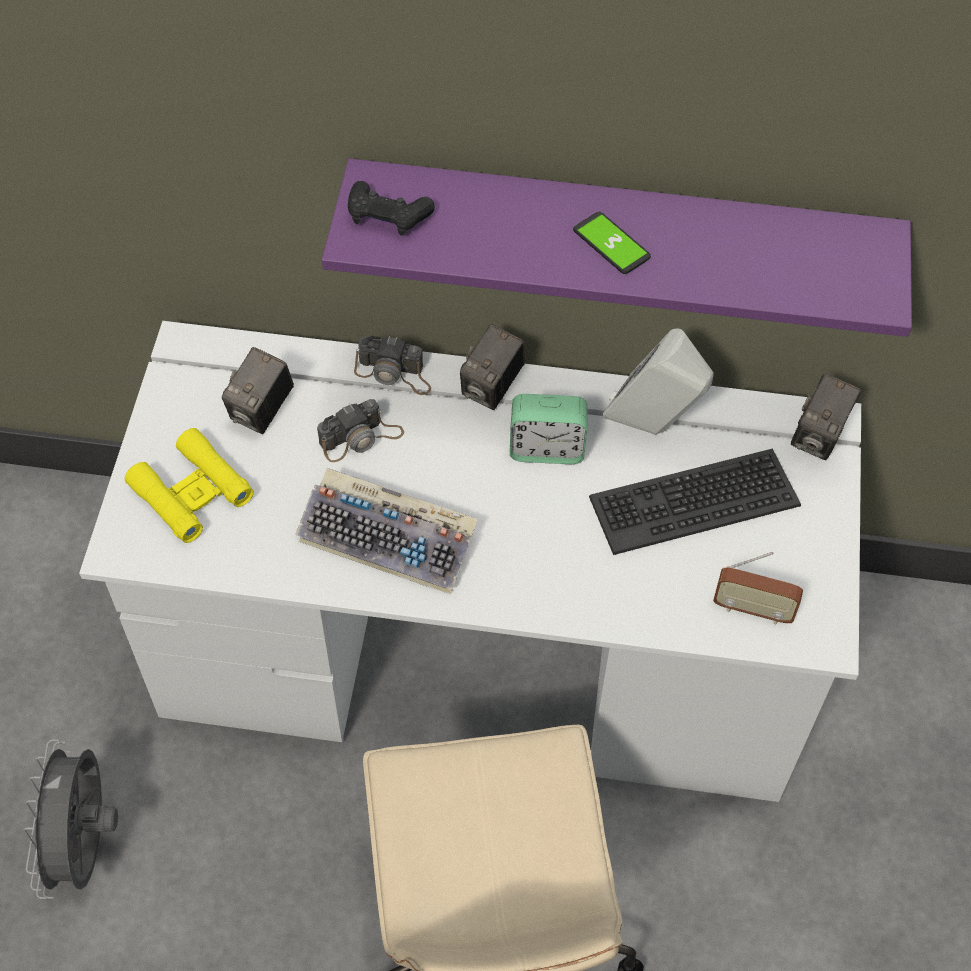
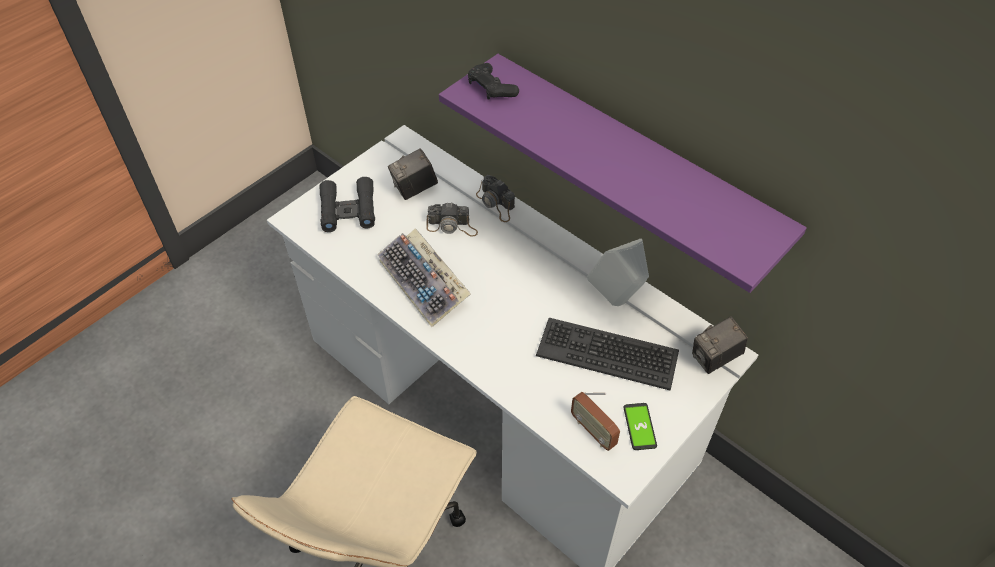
camera: 35 degrees right, 5 degrees down
(86, 846) = (236, 382): grey fan -> none
(192, 493) = (348, 210): yellow binoculars -> black binoculars
(492, 387) = (542, 236): camera -> none
(546, 449) = (546, 282): alarm clock -> none
(611, 244) = (602, 156): phone -> phone (639, 427)

